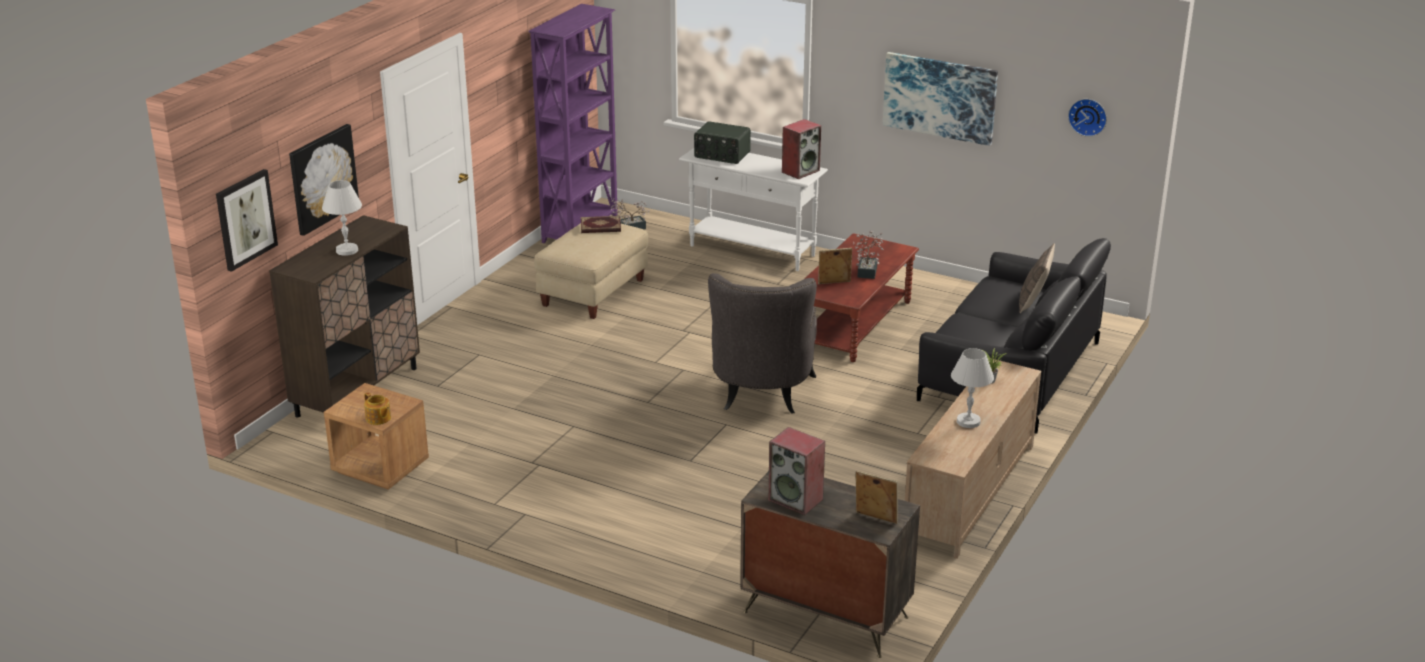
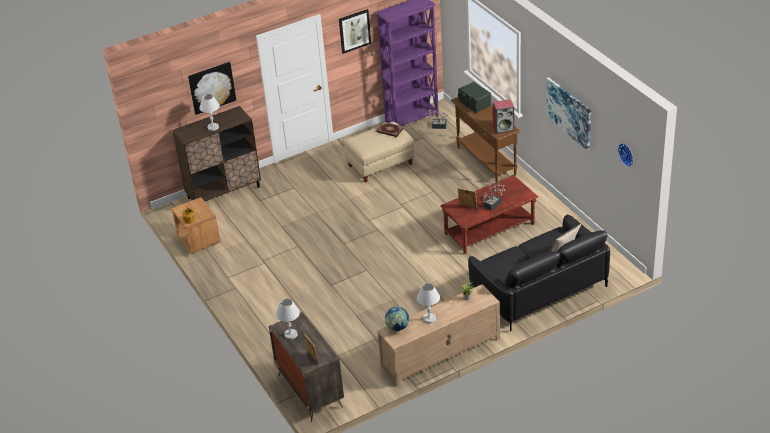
camera: 35 degrees right, 10 degrees up
(245, 219) = (158, 105): picture -> picture (354, 30)
(752, 251) = (486, 161): white console table -> brown console table
(761, 395) = (399, 258): grey armchair -> none
(796, 499) = (291, 334): speaker -> white table lamp
(935, 448) = (397, 328): none -> globe

